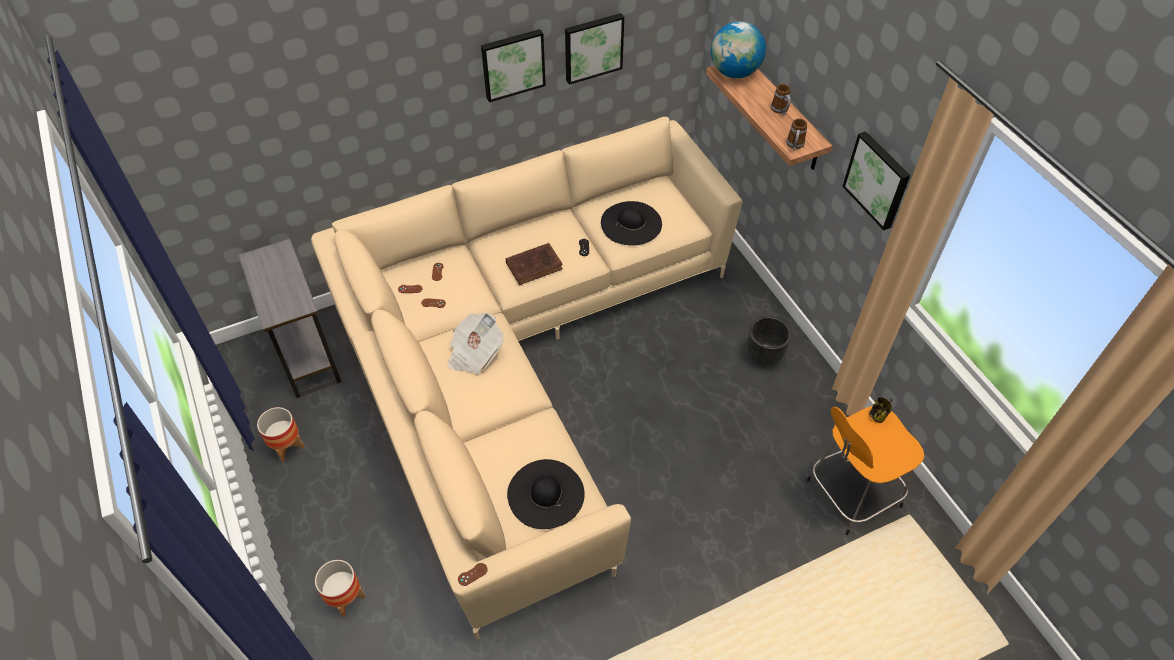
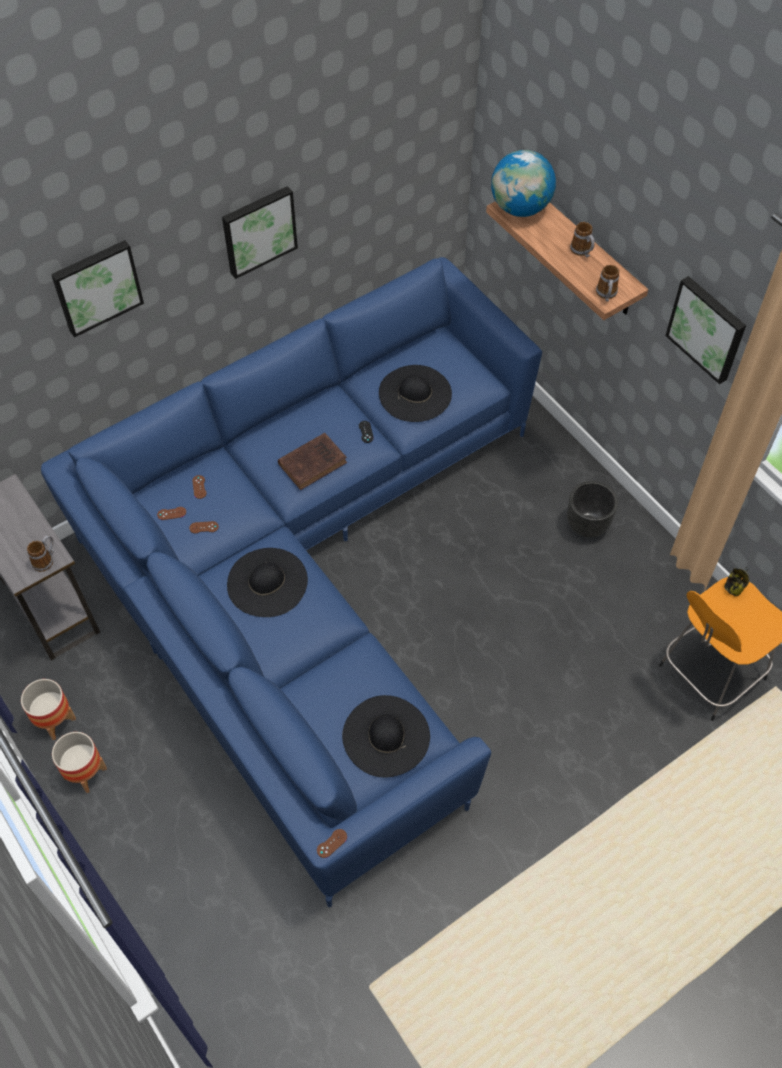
camera: 10 degrees left, 5 degrees up
(295, 306) = (46, 560): none -> mug
(345, 598) = (169, 887): planter -> planter (85, 773)
(474, 353) = (267, 582): newspaper -> black hat
(520, 362) = (308, 575): beige sofa -> blue sofa
(593, 47) = (347, 194): picture -> picture (96, 286)

